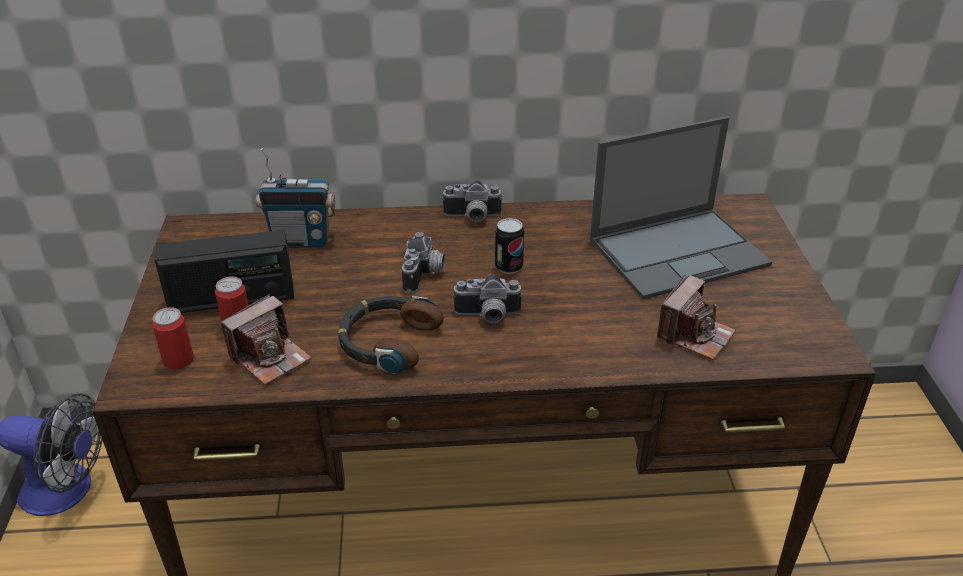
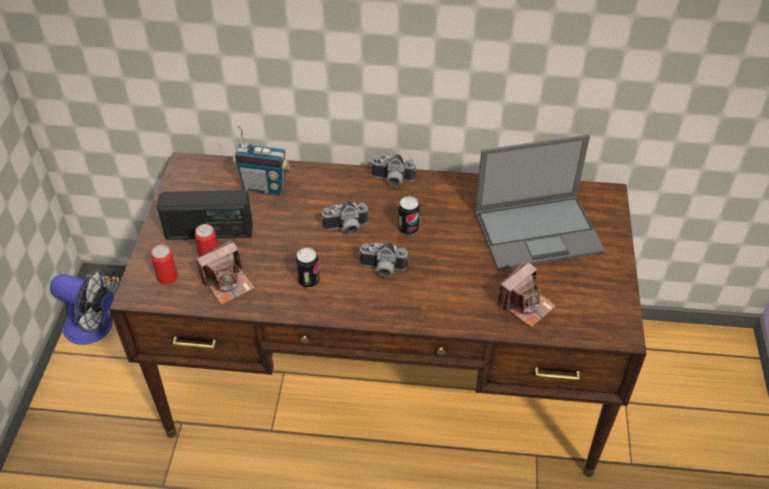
camera: 10 degrees right, 10 degrees up
(387, 341) = (309, 281): headphones -> can
(425, 275) = (346, 228): camera -> camera turned 60 degrees clockwise

